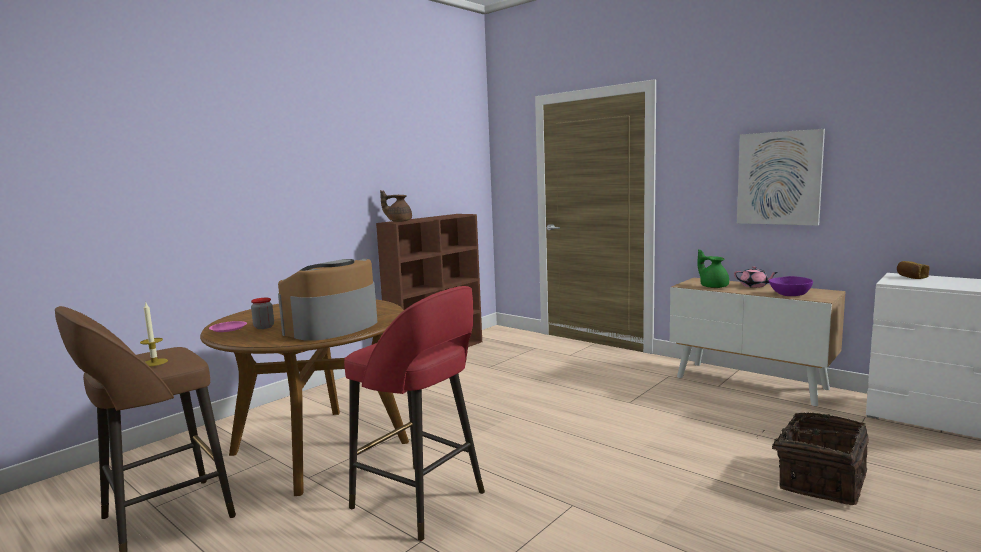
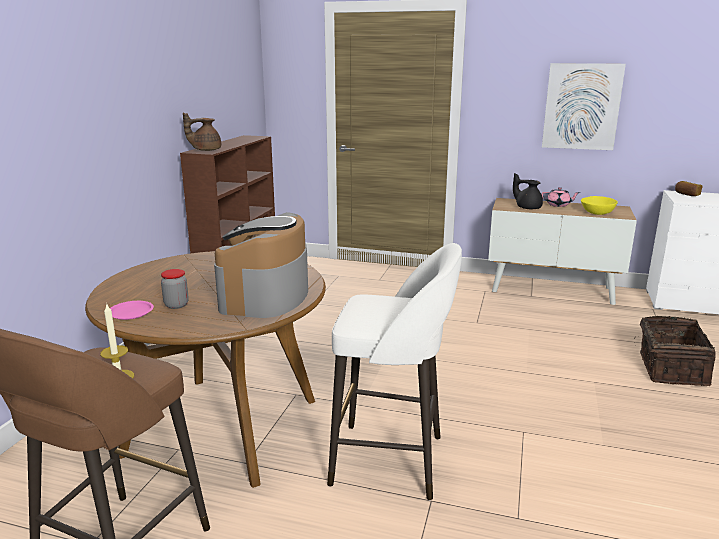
camera: 25 degrees left, 10 degrees up
(421, 501) = (391, 461): red stool -> white stool
(713, 286) = (527, 207): green teapot -> black teapot
(790, 295) = (597, 213): purple bowl -> yellow bowl

